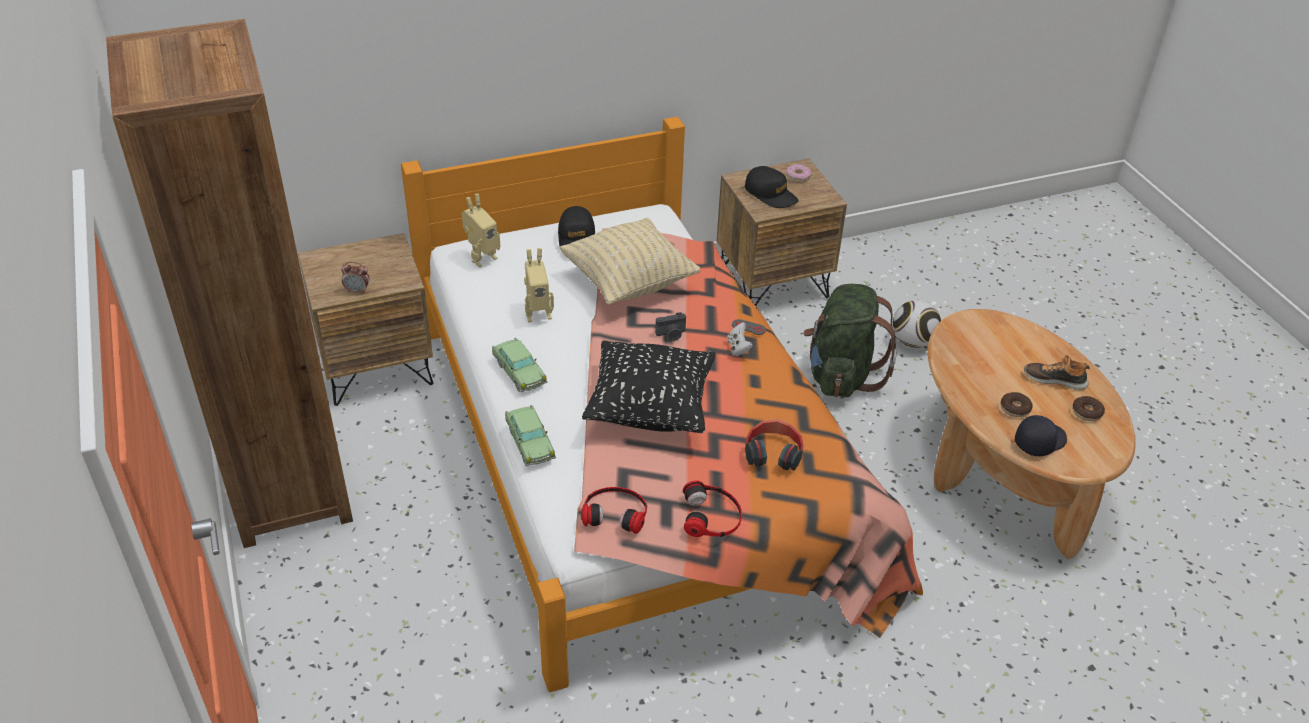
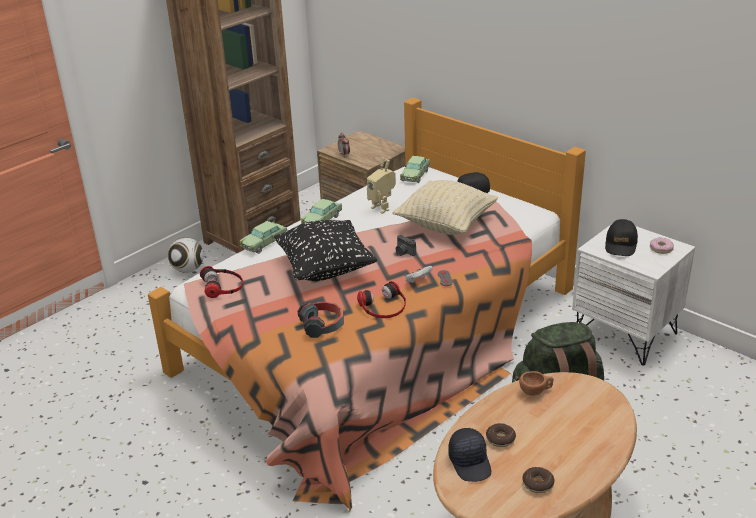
camera: 65 degrees right, 10 degrees down
(481, 258) = (415, 175): toy robot -> toy car
(712, 516) = (245, 319): headphones -> headphones (383, 306)
(772, 283) = (625, 334): brown nightstand -> white nightstand
(913, 341) = (644, 427): football -> football (188, 270)
(957, 356) = (536, 391): none -> brown cup
(1039, 441) = (470, 462): black cap -> black cap turned 45 degrees clockwise
(1054, 379) = (564, 454): shoe -> none

